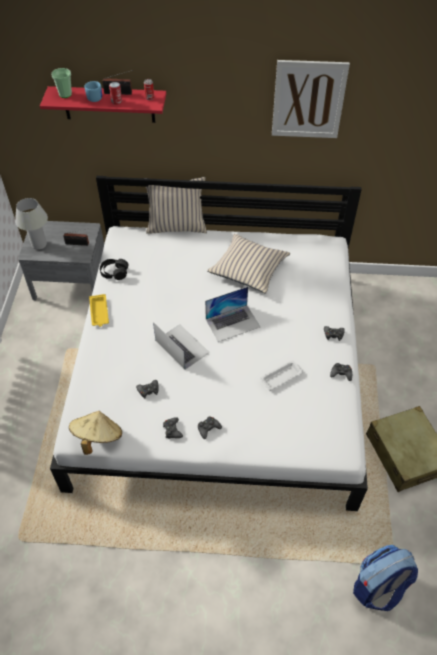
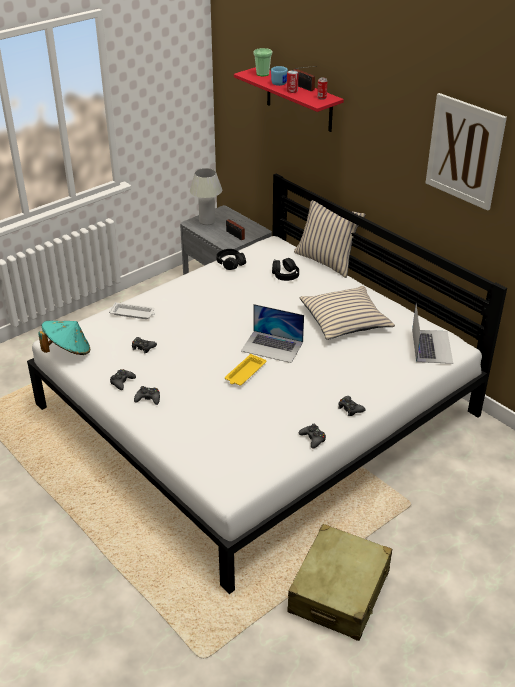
camera: 45 degrees right, 15 degrees down
(97, 437) = (68, 351): beige hat -> turquoise hat
(99, 312) = (182, 281): yellow tray -> yellow tray (245, 373)
(165, 257) = (285, 275): none -> black headphones
(182, 346) = (209, 337): laptop -> laptop (431, 346)
(282, 377) = (257, 406): white tray -> white tray (133, 313)
(378, 587) = (165, 662): backpack -> none

